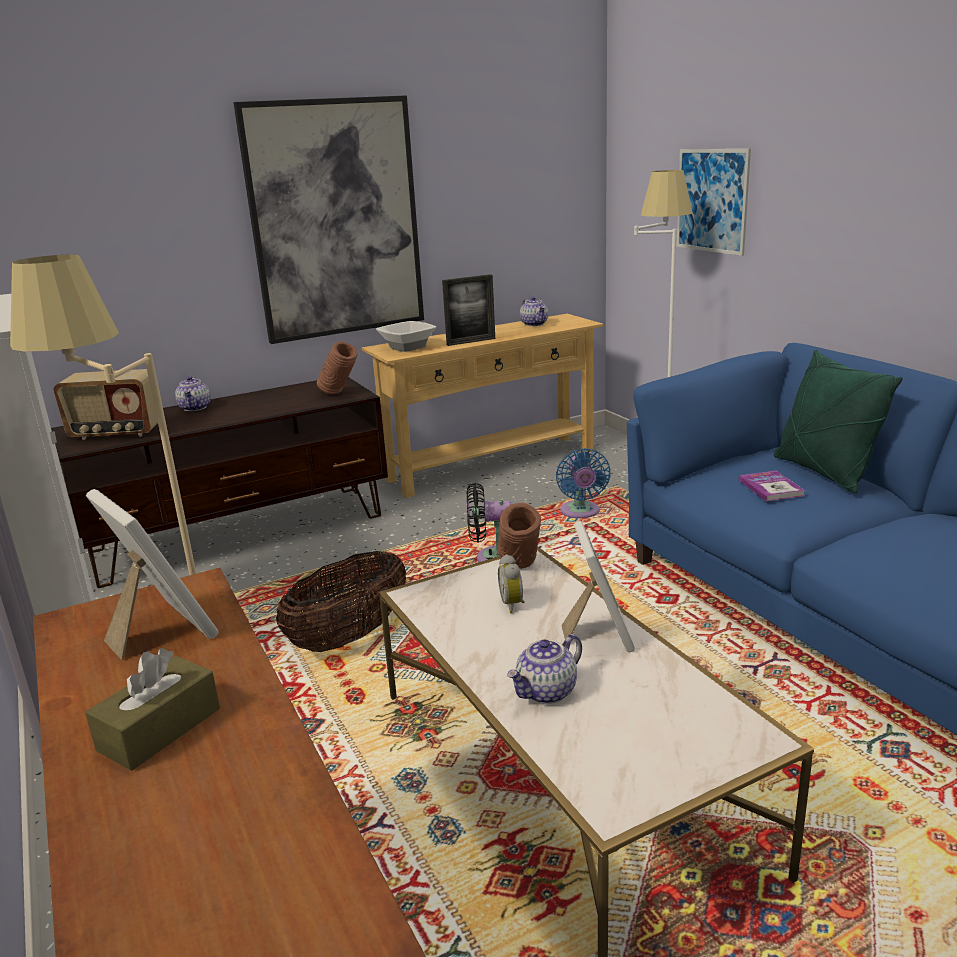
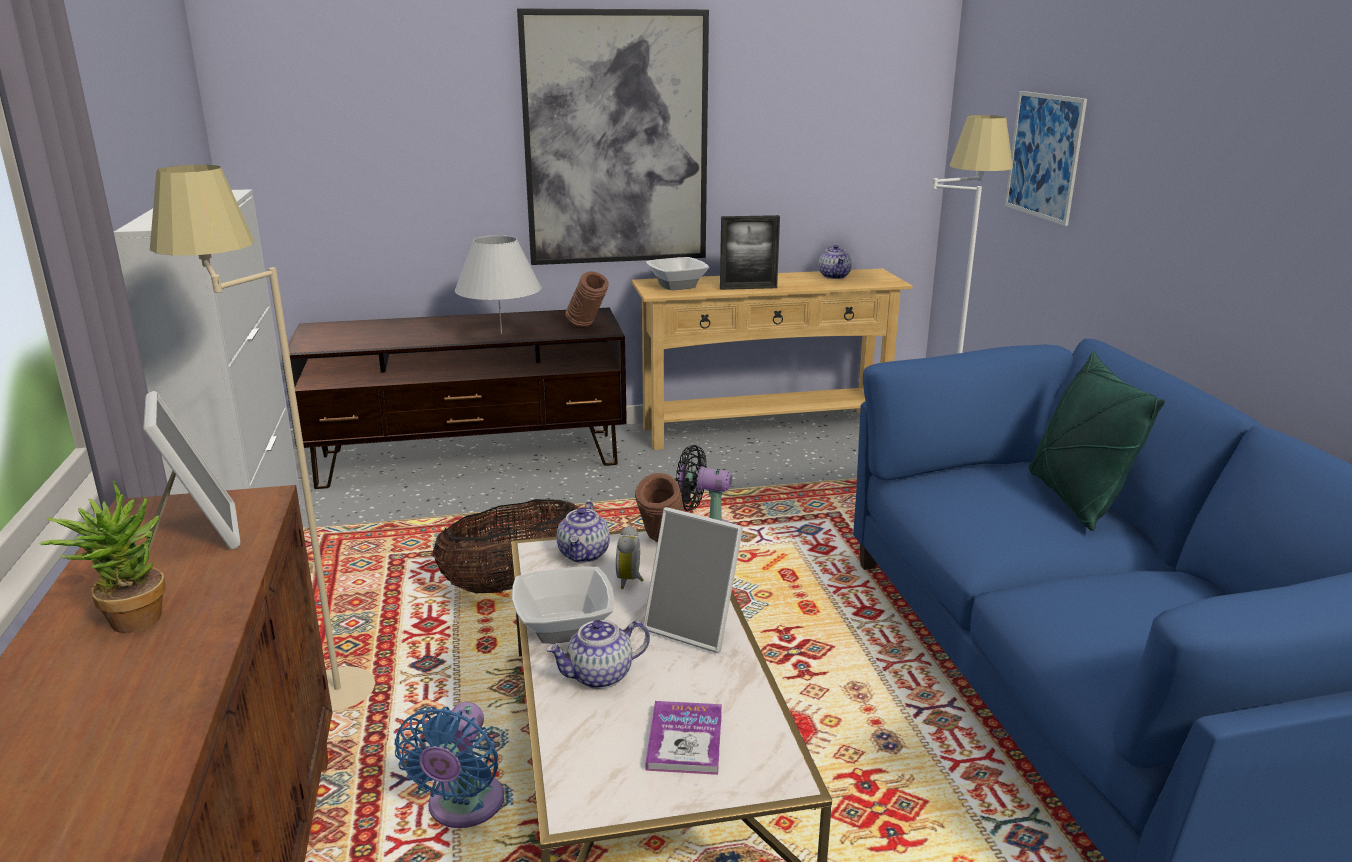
camera: 15 degrees right, 0 degrees up
(116, 433) = (353, 337): radio -> none
(160, 729) = (126, 620): brown tissue box -> potted plant
(195, 408) = (441, 322): teapot -> teapot (584, 554)
(263, 410) = (501, 334): none -> white table lamp
(485, 657) = (565, 628): none -> bowl
(580, 513) = (830, 499): blue fan -> blue fan (462, 808)
(597, 632) = (695, 627): picture frame -> picture frame turned 105 degrees clockwise
(770, 488) = (995, 506): book -> book (685, 740)

